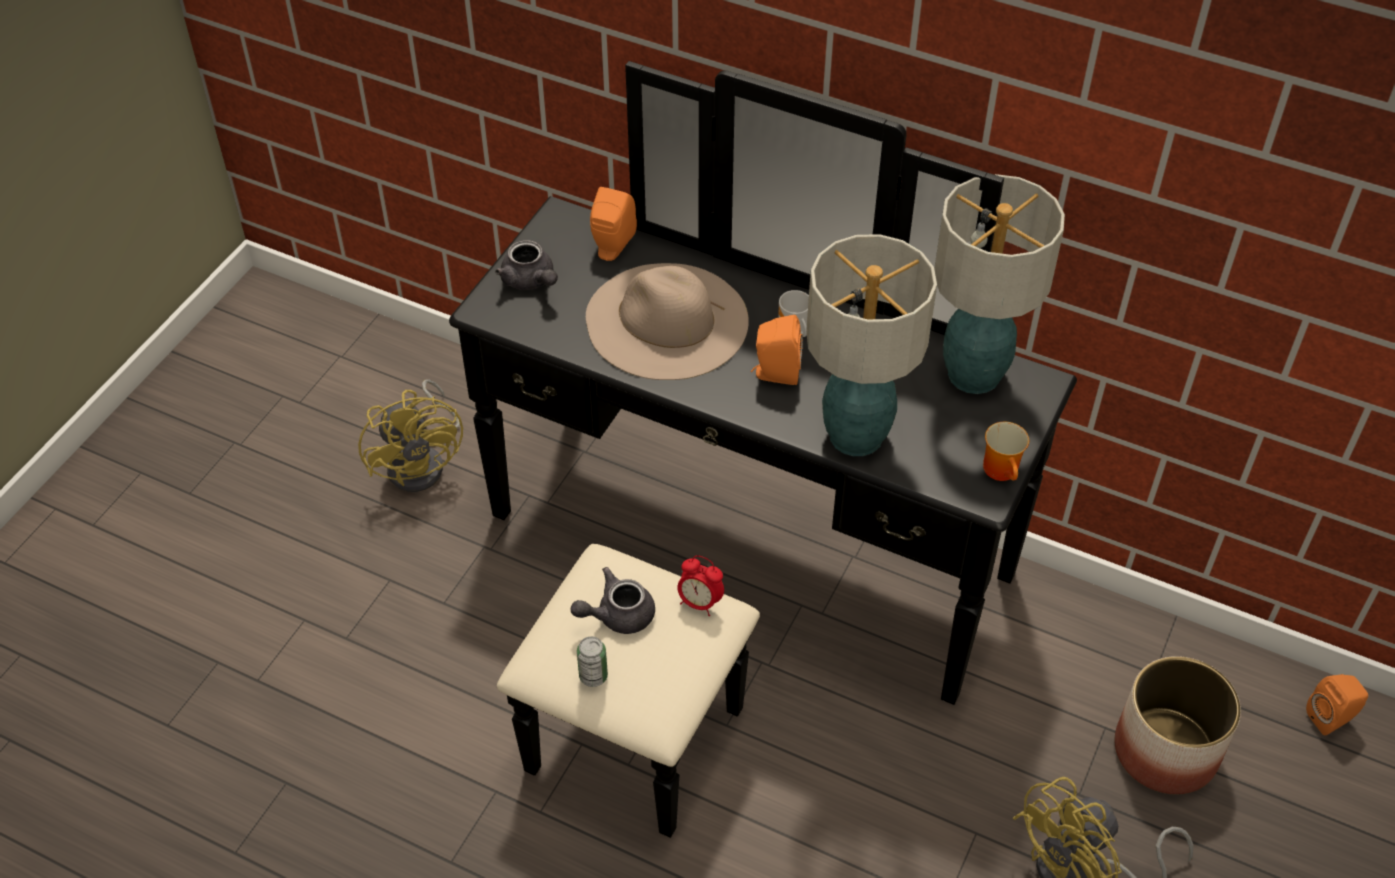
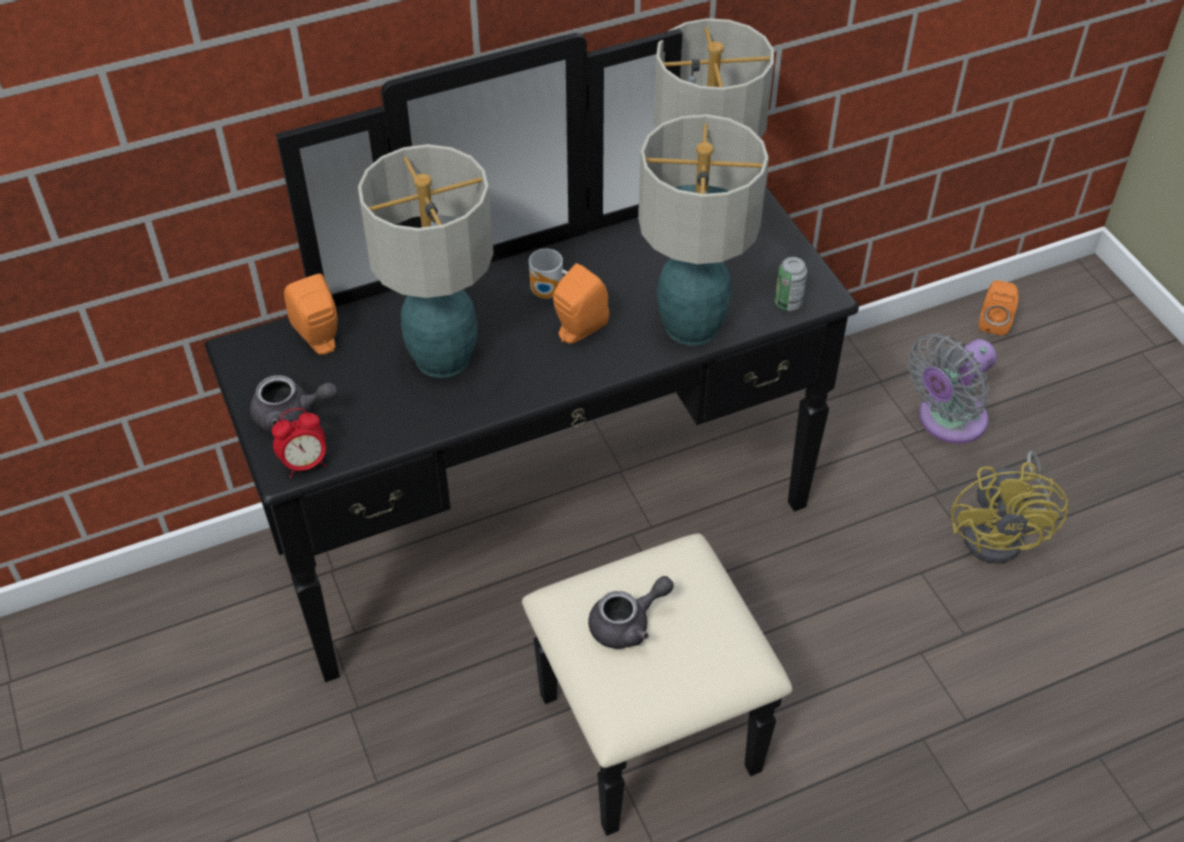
camera: 50 degrees left, 0 degrees up
(423, 462) = (209, 696): yellow fan -> none
(593, 676) = (673, 682): can -> can (788, 303)
(617, 615) = (628, 624): grey teapot -> grey teapot turned 135 degrees counterclockwise
(666, 321) = (444, 358): beige hat -> table lamp
(699, 602) = (668, 561): alarm clock -> alarm clock (305, 464)
(1004, 471) = (809, 270): mug -> none
(1166, 752) = (947, 421): planter -> grey fan

